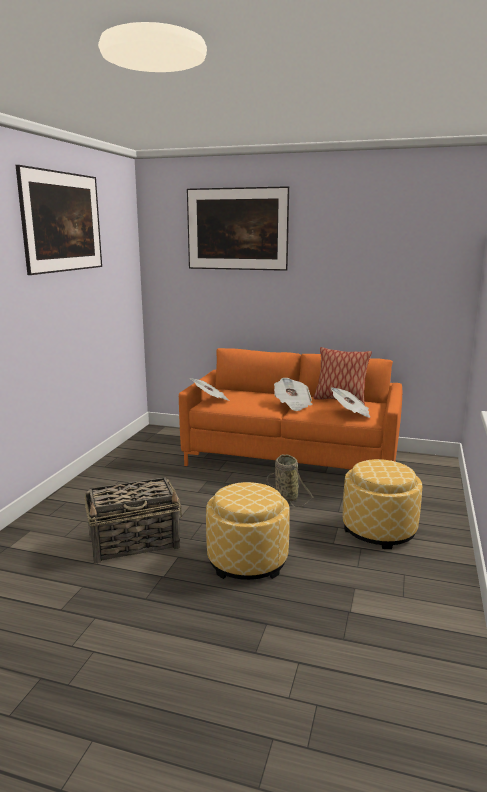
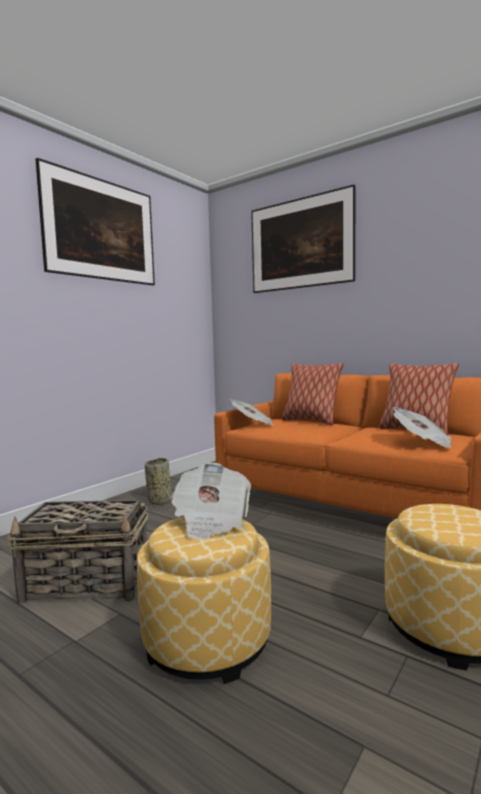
camera: 20 degrees right, 10 degrees down
(255, 393) = (310, 421): none -> pillow
(285, 496) = (321, 551): basket -> basket (160, 501)
(292, 404) = (347, 432): newspaper -> newspaper (211, 521)

